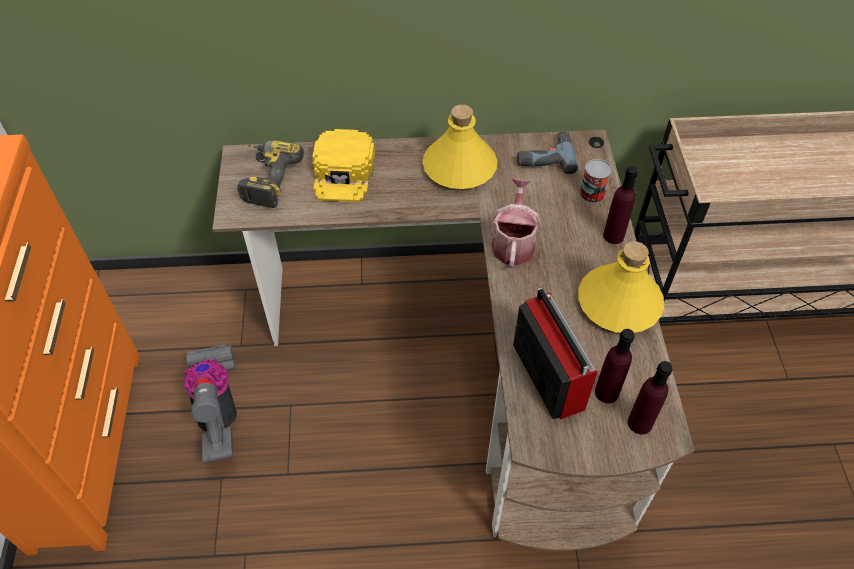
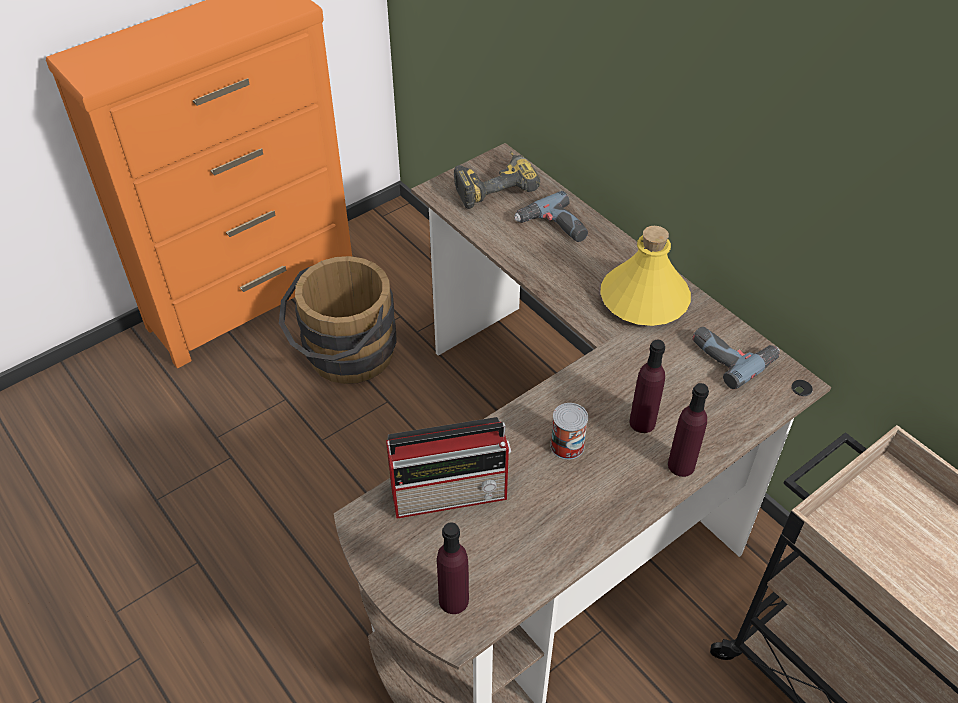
camera: 55 degrees right, 5 degrees down
(218, 410) = (345, 357): vacuum cleaner -> brown bucket
(344, 172) = (552, 227): yellow cap -> power drill
(513, 242) = (589, 388): watering can -> none
(547, 374) = (451, 493): radio -> radio turned 45 degrees clockwise
(592, 193) = (722, 419): can -> can (567, 445)
(606, 392) = (469, 553): purple bottle -> purple bottle (642, 422)
(618, 303) = (592, 511): yellow bottle -> none

